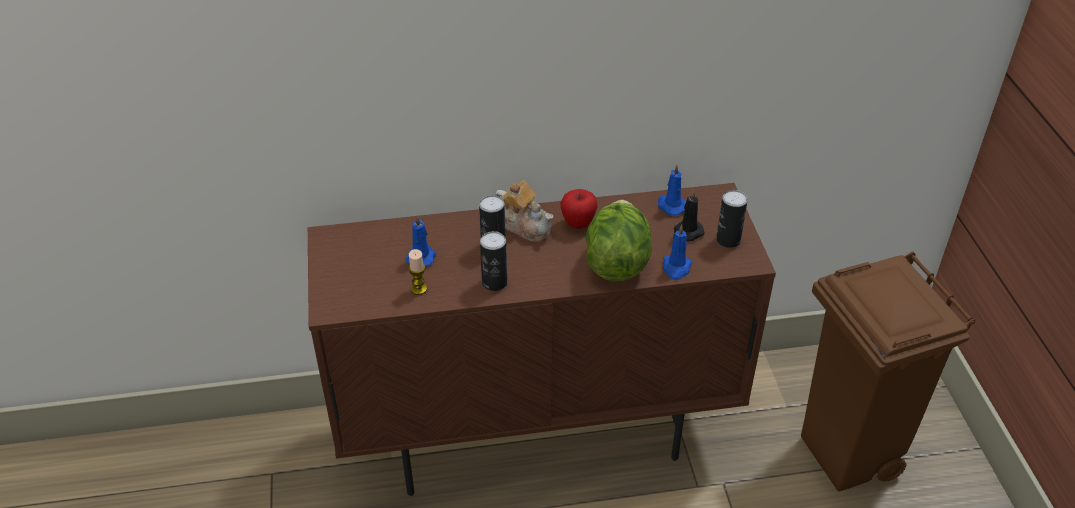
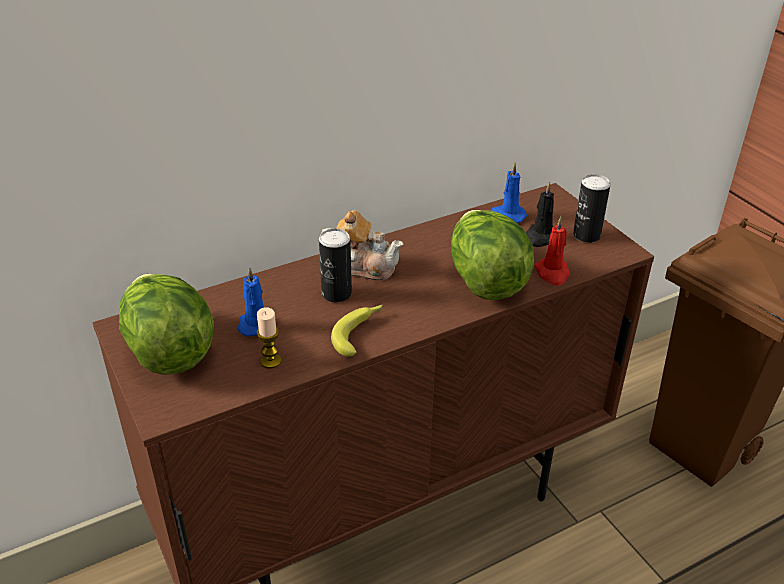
camera: 20 degrees left, 5 degrees down
(351, 263) = (169, 351): none -> lettuce
(494, 282) = (360, 333): can -> banana
(578, 224) = (420, 252): apple -> none
(676, 268) = (552, 273): blue candle -> red candle

